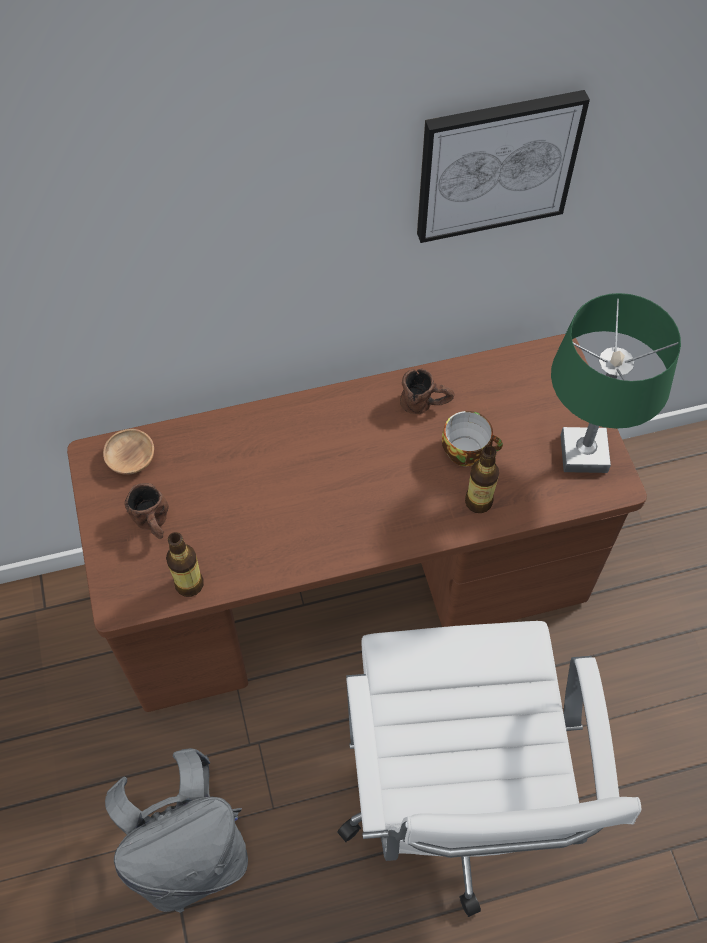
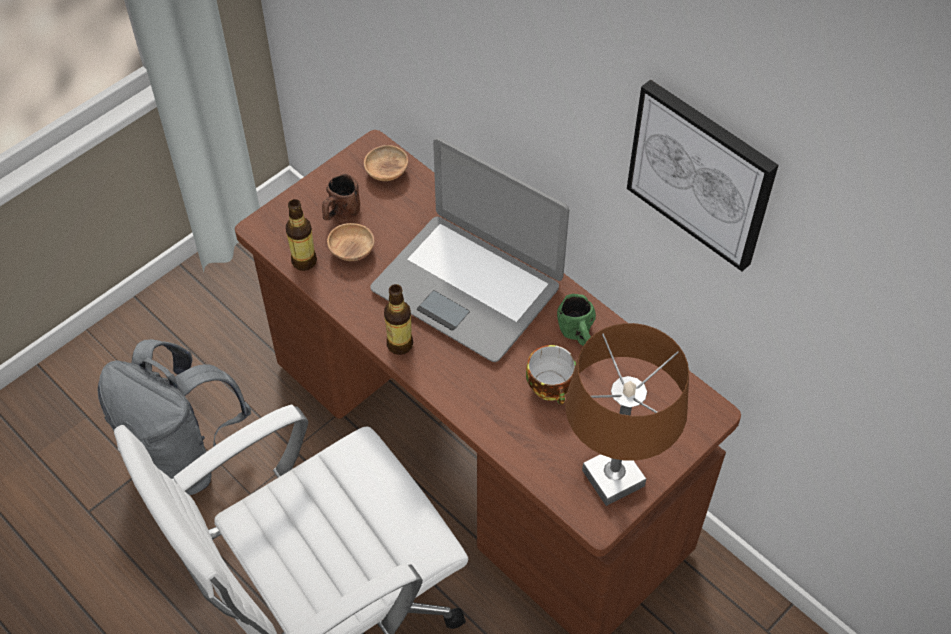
camera: 60 degrees right, 5 degrees down
(206, 536) = (351, 250): none -> brown bowl
(316, 460) = (467, 287): none -> laptop
(426, 404) = (578, 336): brown mug -> green mug
(478, 502) = (506, 418): bottle -> bottle (400, 344)
(584, 453) = (613, 479): green table lamp -> brown table lamp

